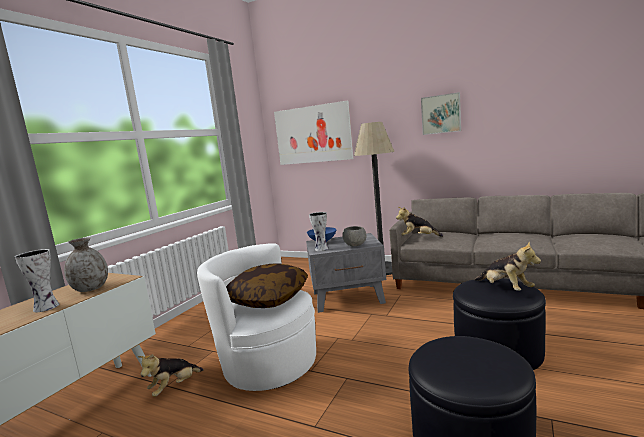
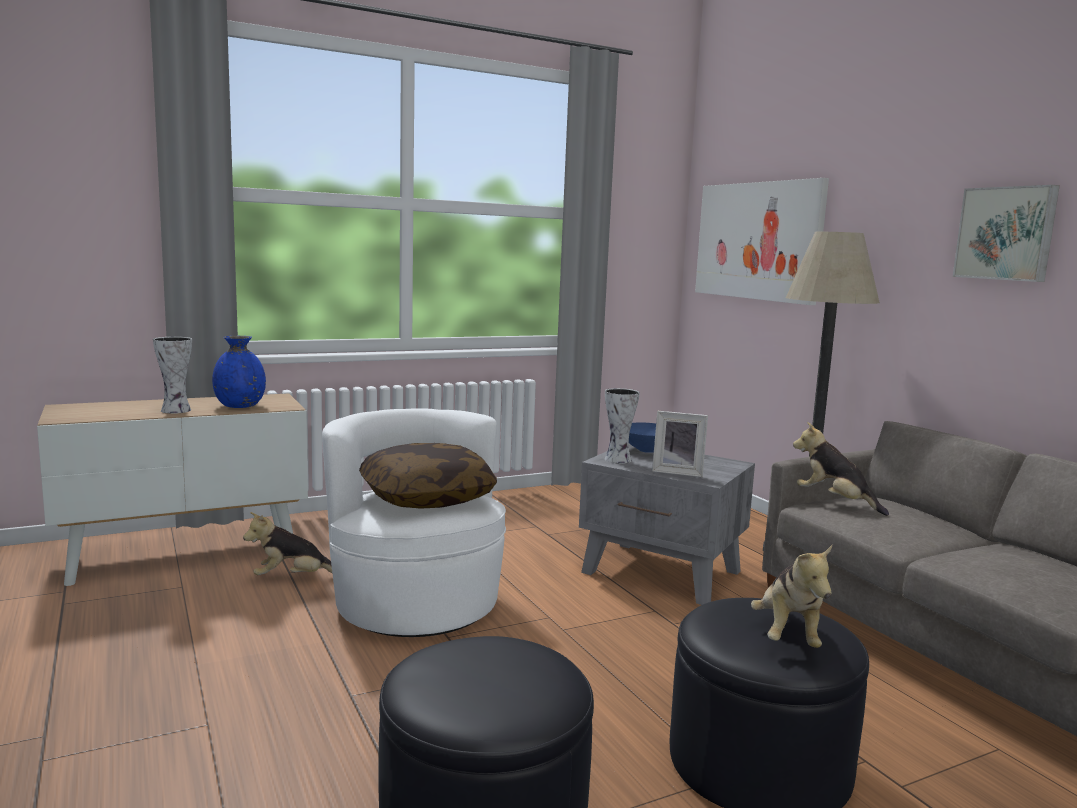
camera: 35 degrees right, 0 degrees up
(91, 289) = (240, 406): grey vase -> blue vase
(355, 245) = (678, 472): grey bowl -> picture frame

